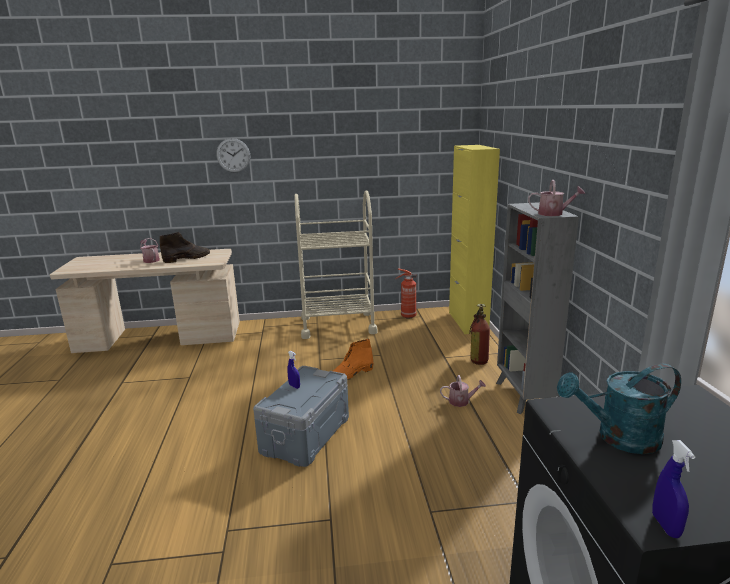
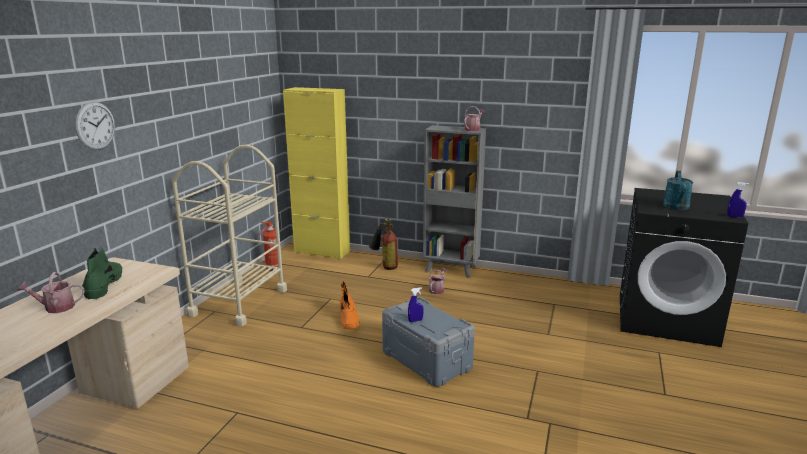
camera: 65 degrees left, 0 degrees up
(187, 258) = (104, 284): brown boot -> green boot

